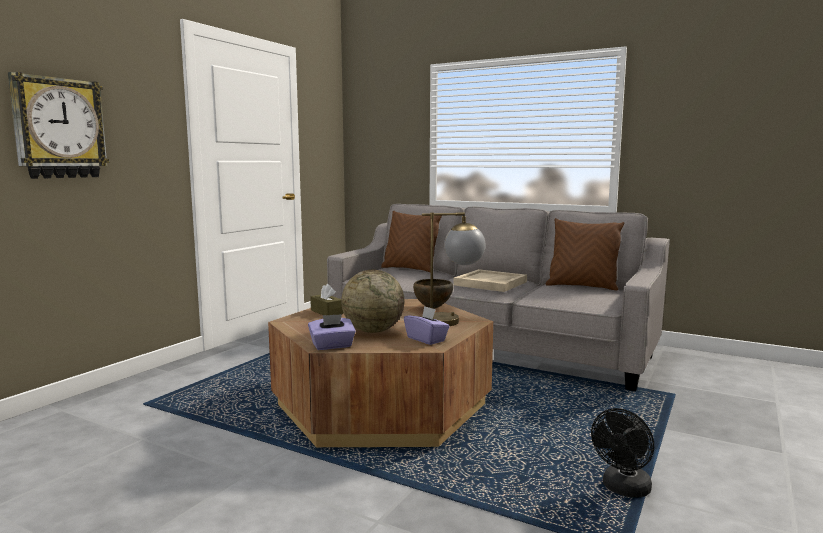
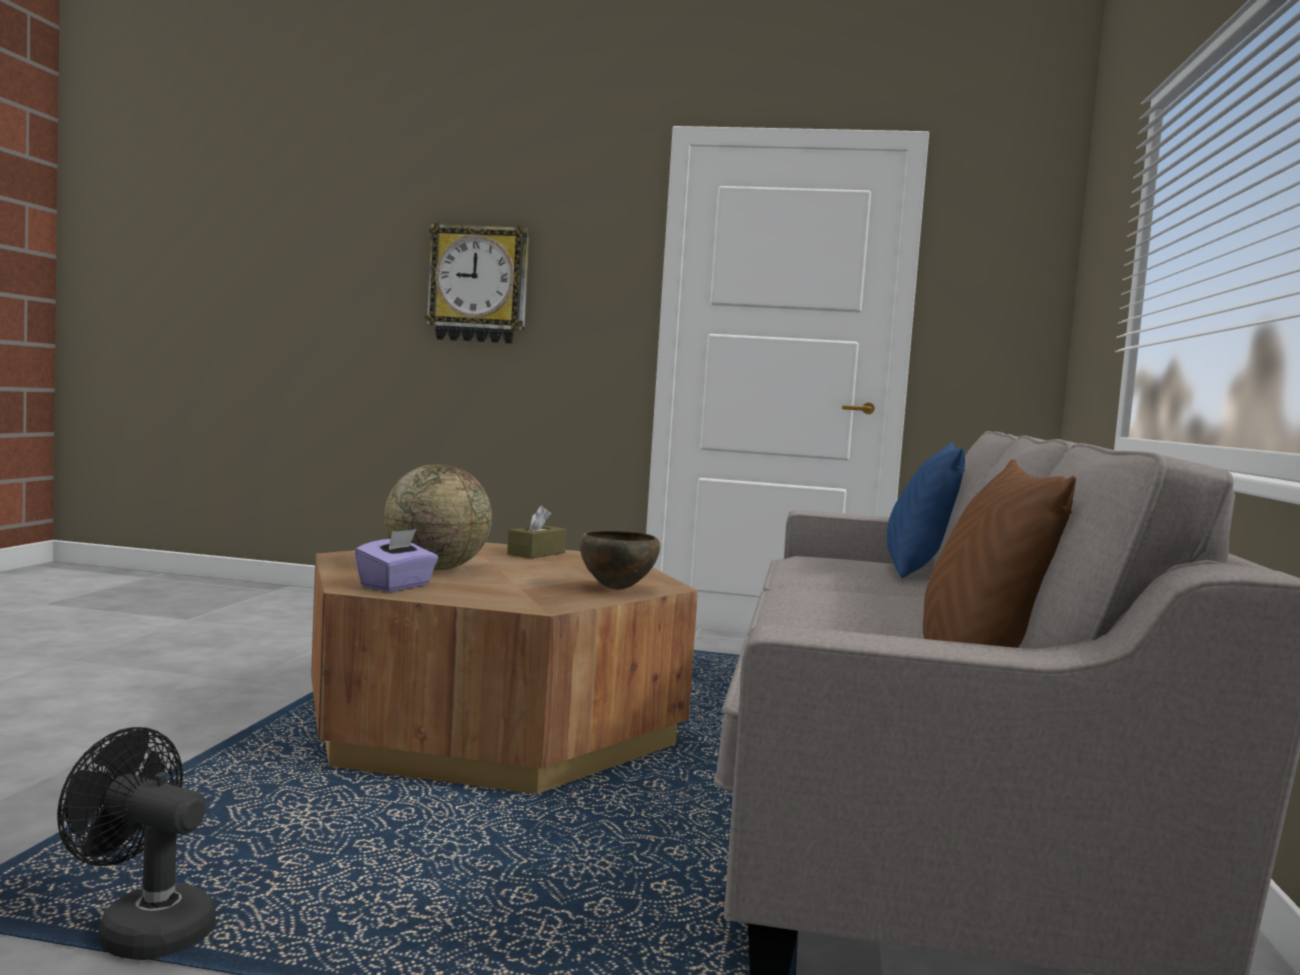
camera: 70 degrees right, 5 degrees down
(332, 346) = (347, 558): purple tissue box -> none
(410, 269) = (917, 571): brown pillow -> blue pillow
(454, 321) = (528, 597): table lamp -> none
(490, 283) = (862, 608): beige tray -> none

